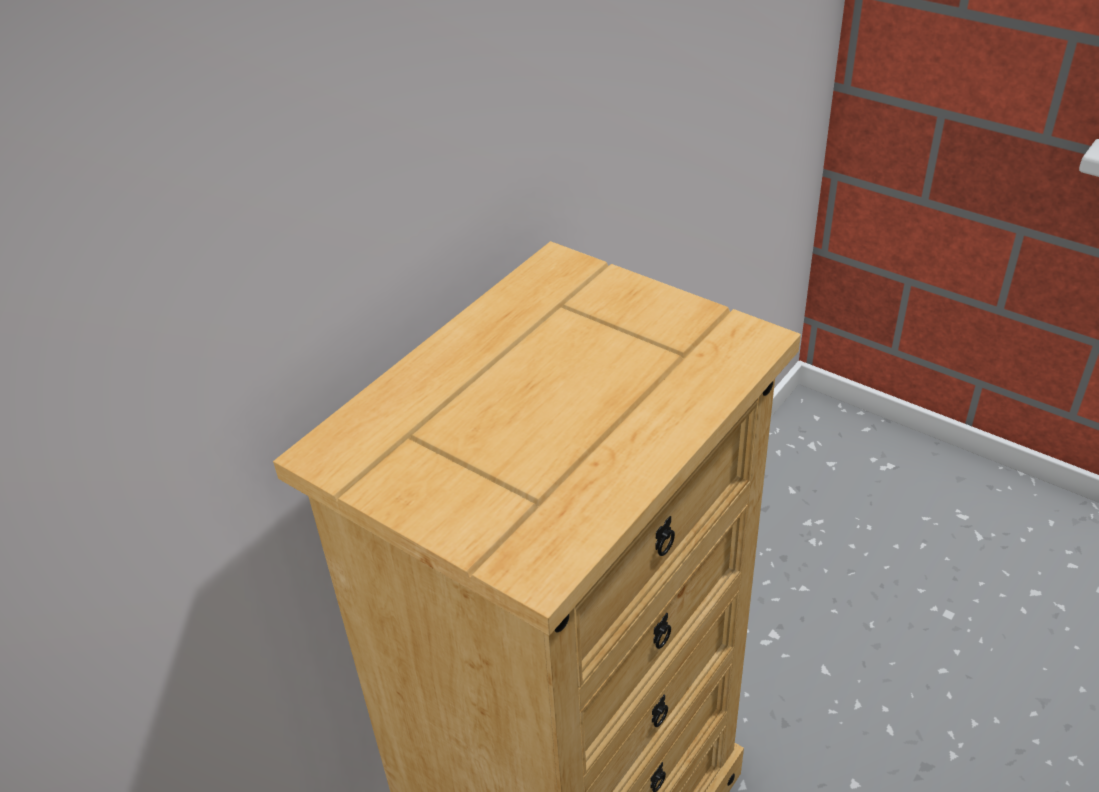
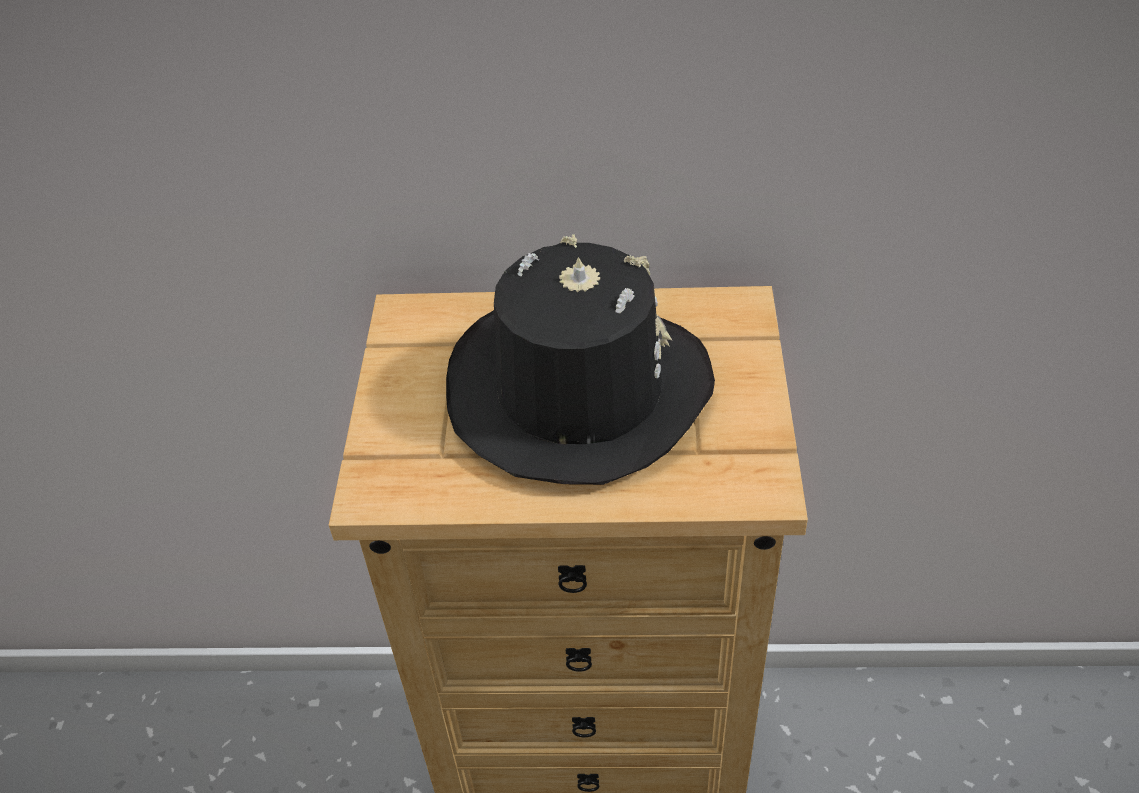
camera: 55 degrees right, 5 degrees up
(551, 387) = (577, 391): none -> black hat

